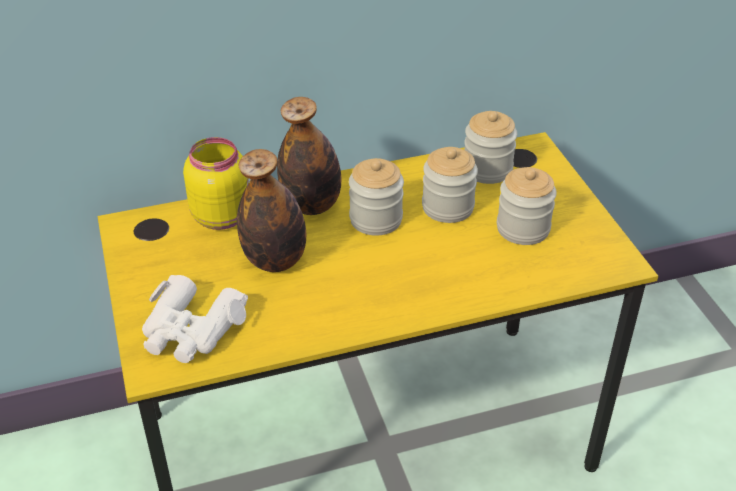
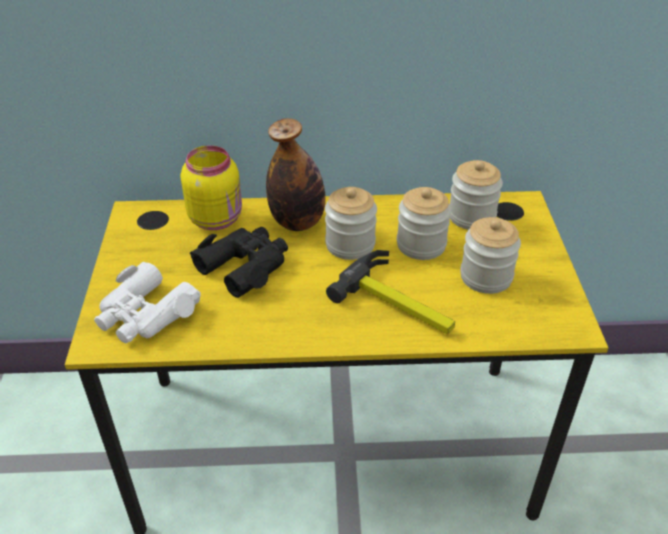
camera: 15 degrees right, 0 degrees up
(275, 260) = (245, 266): bottle -> black binoculars
(448, 269) = (399, 303): none -> hammer

